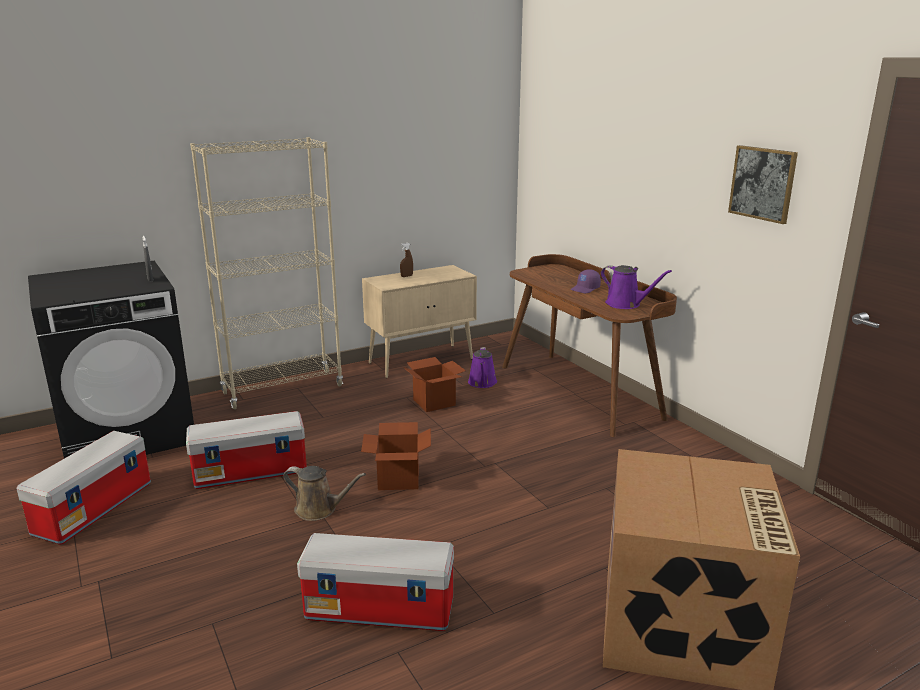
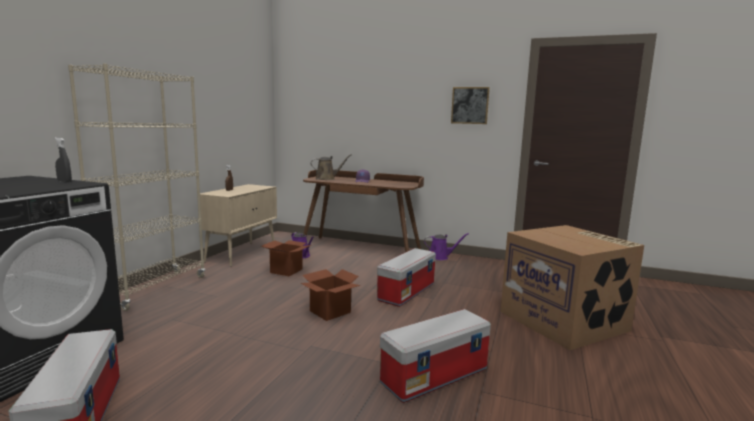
camera: 40 degrees left, 10 degrees down
(252, 471) = (210, 341): storage box -> storage box (406, 292)
(319, 509) = (304, 344): brown watering can -> brown watering can (327, 179)
(626, 304) = (397, 183): purple watering can -> purple watering can (440, 257)

